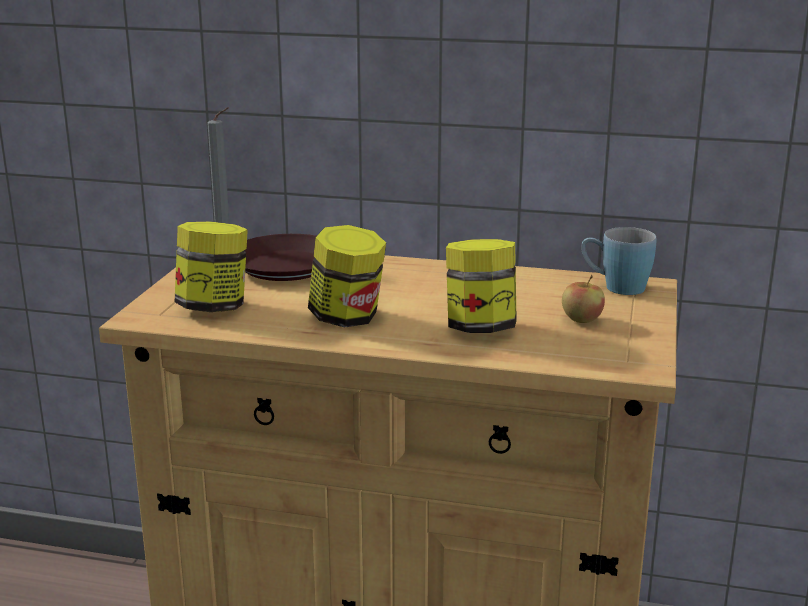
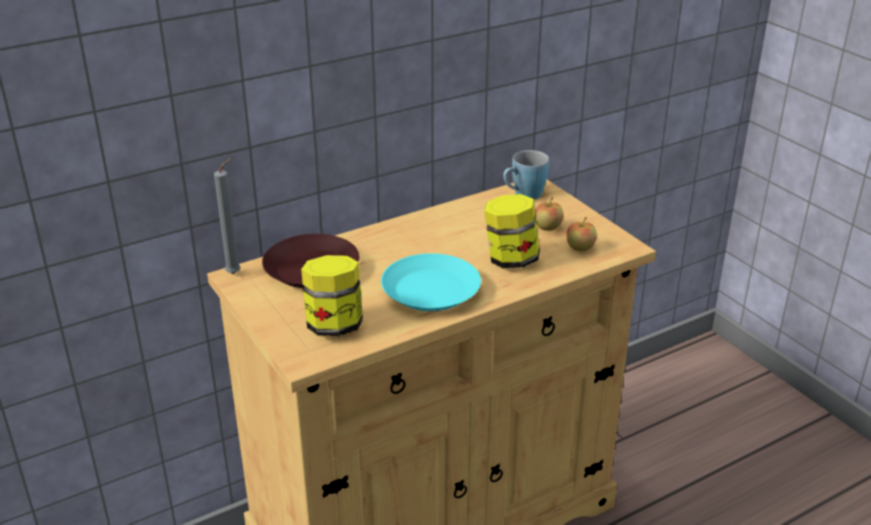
camera: 45 degrees left, 10 degrees up
(347, 318) = (430, 290): jar -> turquoise plate
(580, 348) = (580, 248): none -> apple

